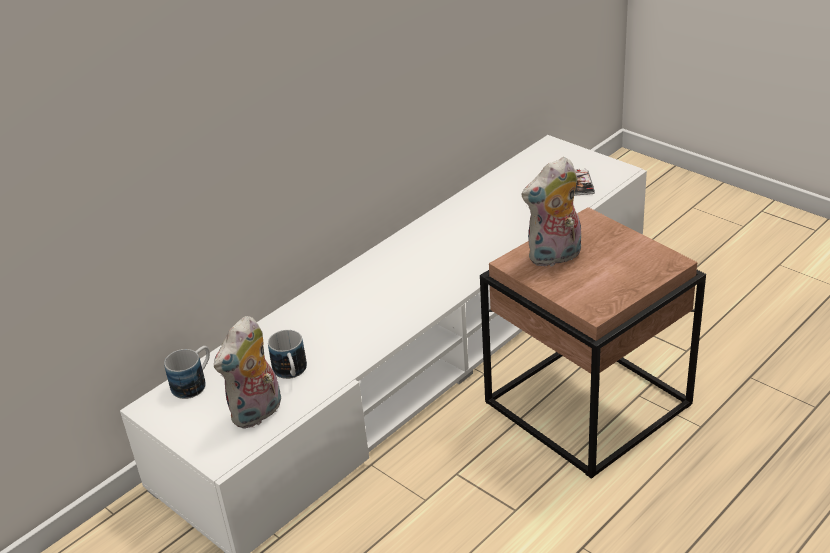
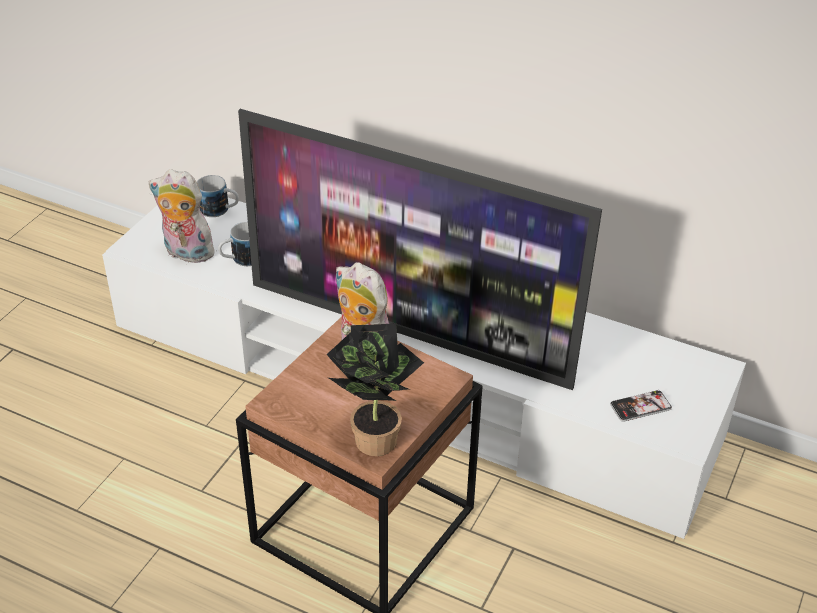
camera: 70 degrees right, 5 degrees up
(451, 278) = (410, 332): none -> television
(650, 261) = (373, 436): none -> potted plant

